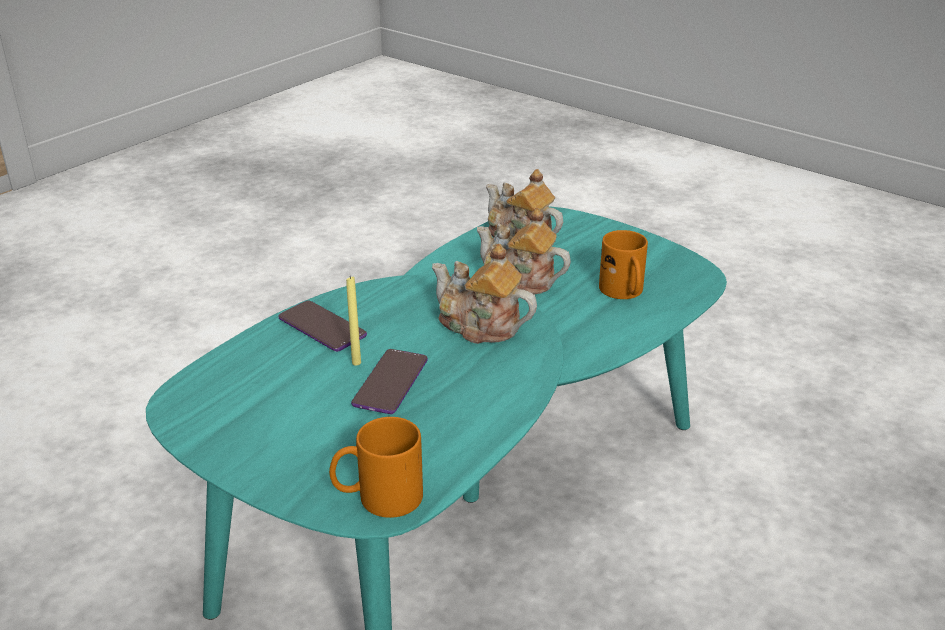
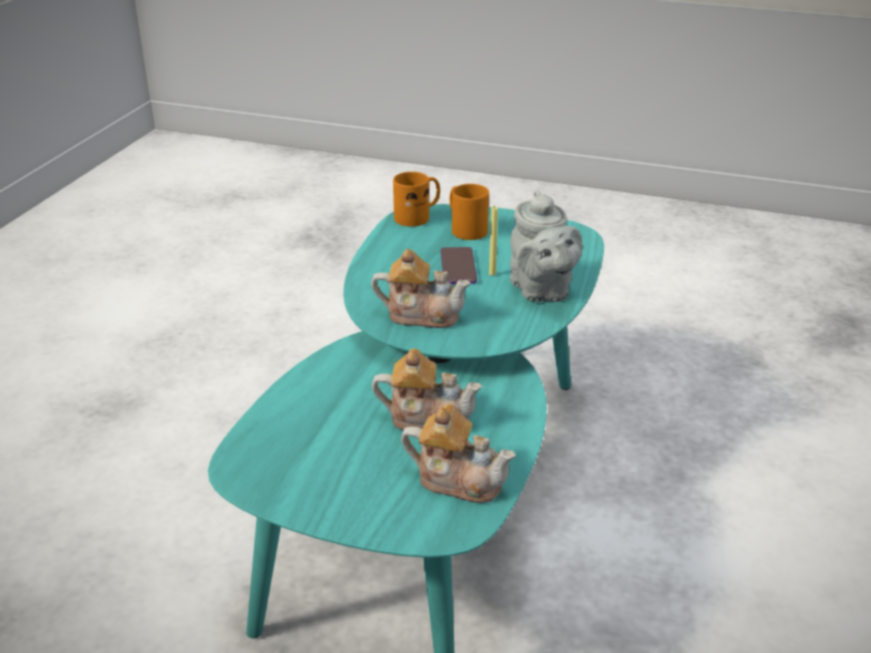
camera: 160 degrees right, 0 degrees up
(322, 327) = (541, 291): phone -> grey teapot
(624, 293) = (316, 427): orange mug -> orange mug (464, 229)

